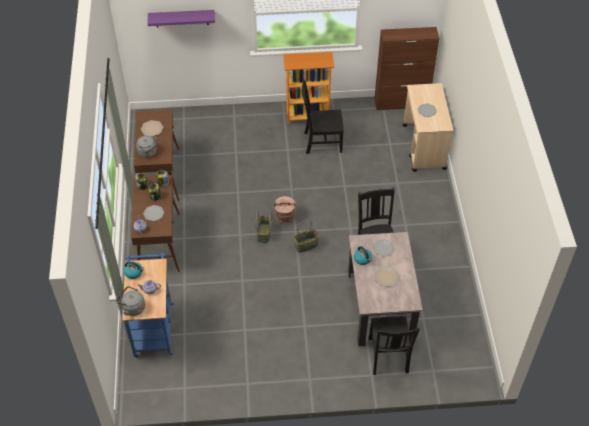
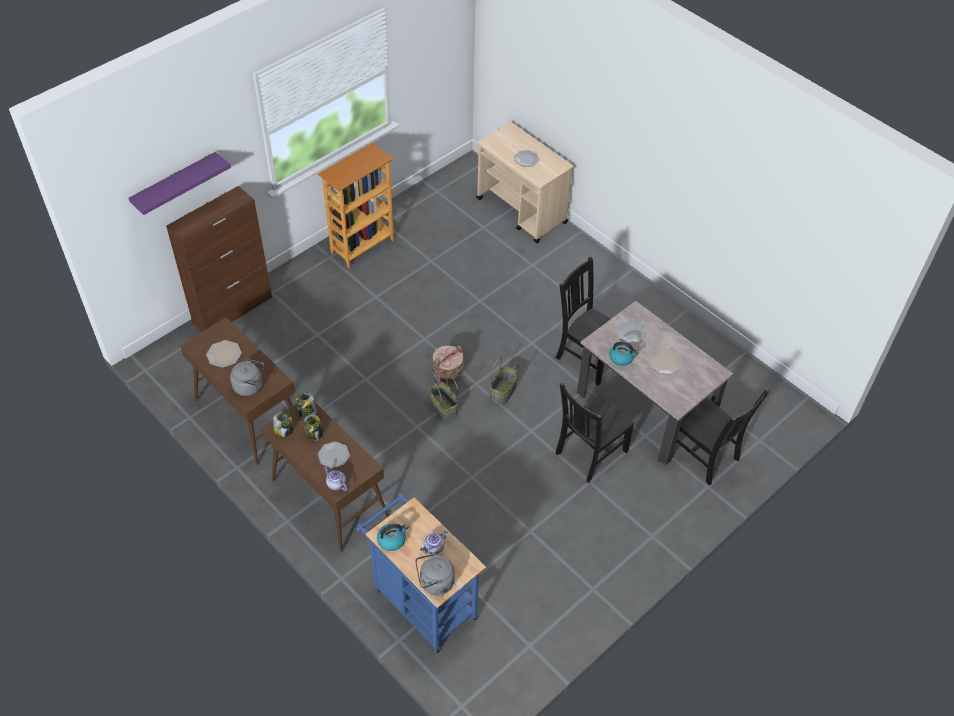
camera: 40 degrees left, 0 degrees up
(321, 142) = (406, 266): black chair -> black chair (589, 453)
(401, 103) = (452, 175): brown cabinet -> brown cabinet (233, 309)

